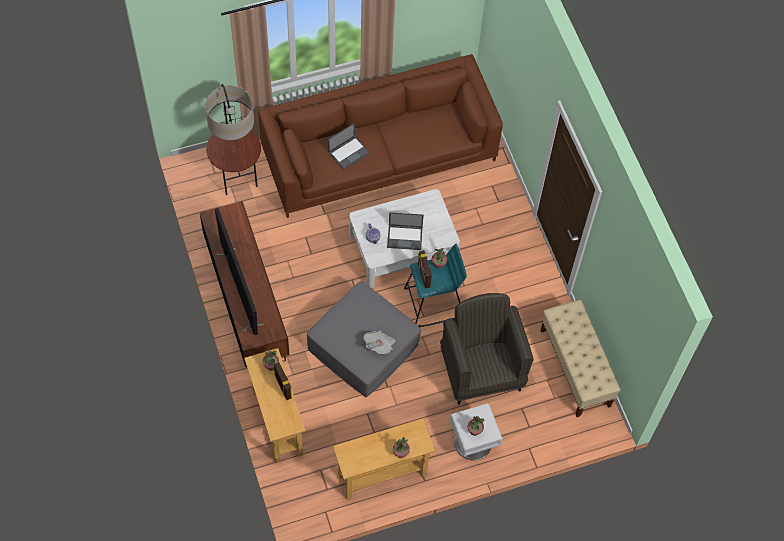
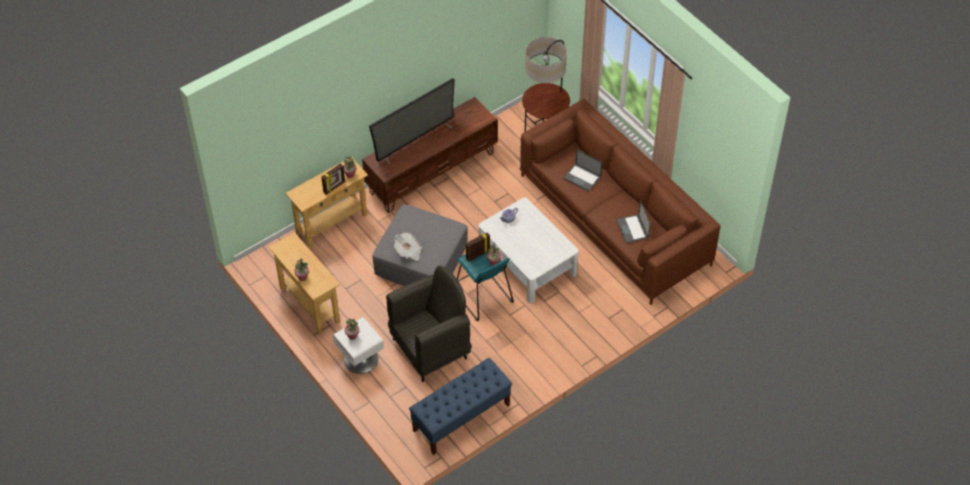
camera: 75 degrees right, 10 degrees down
(405, 237) = (519, 240): laptop -> laptop (632, 229)
(575, 368) = (461, 418): beige bench -> blue bench

